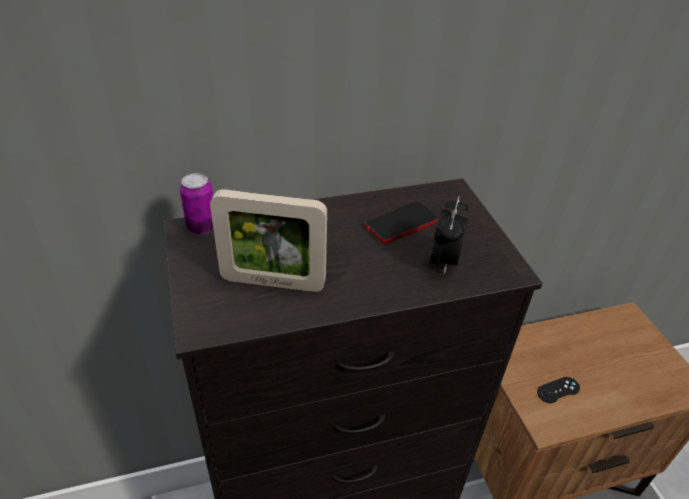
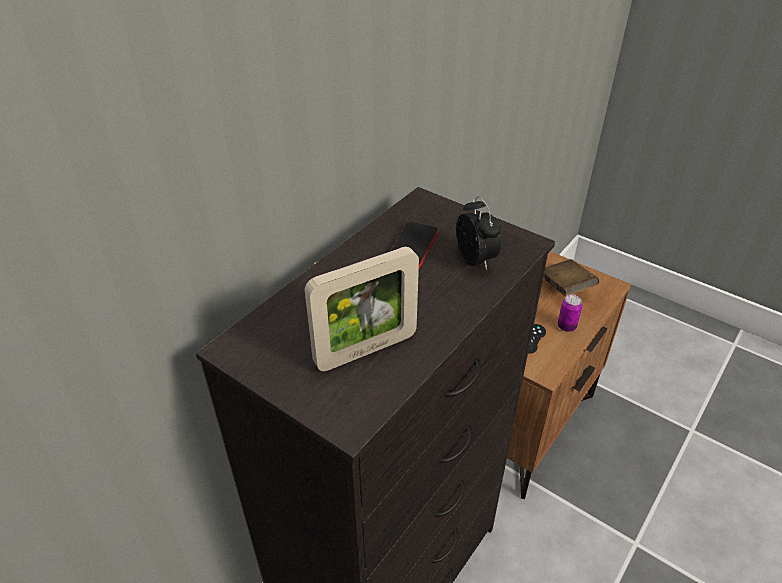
camera: 35 degrees left, 0 degrees up
(202, 227) = (244, 339): can -> can (566, 326)
(637, 364) = (566, 288): none -> brown book

